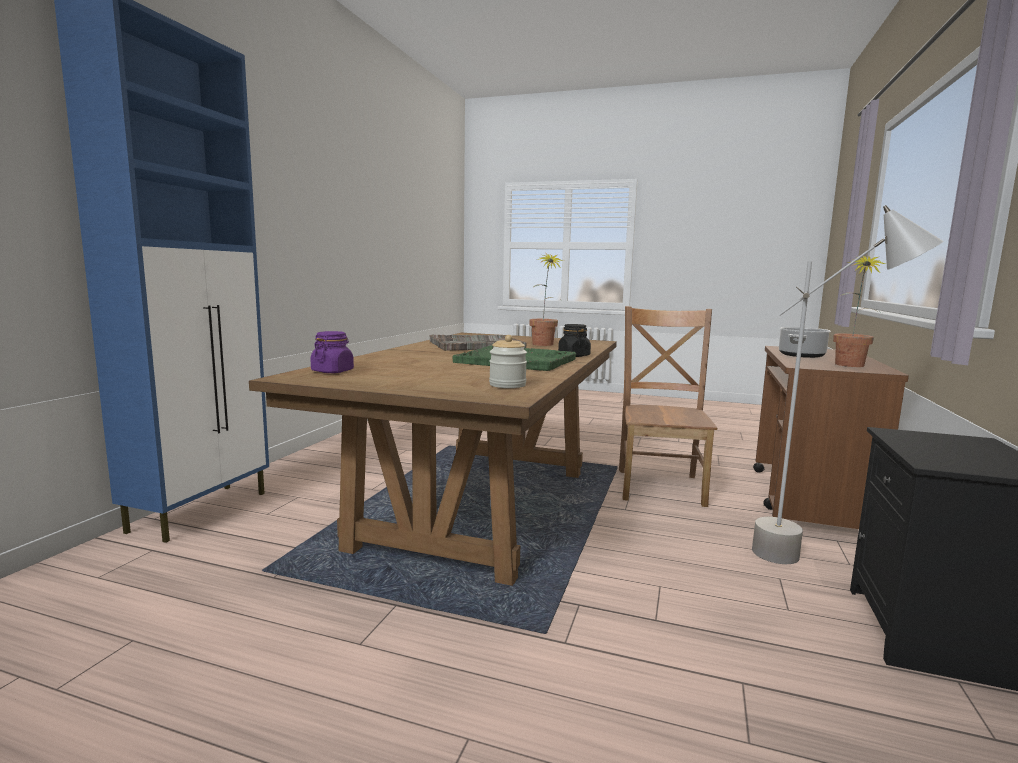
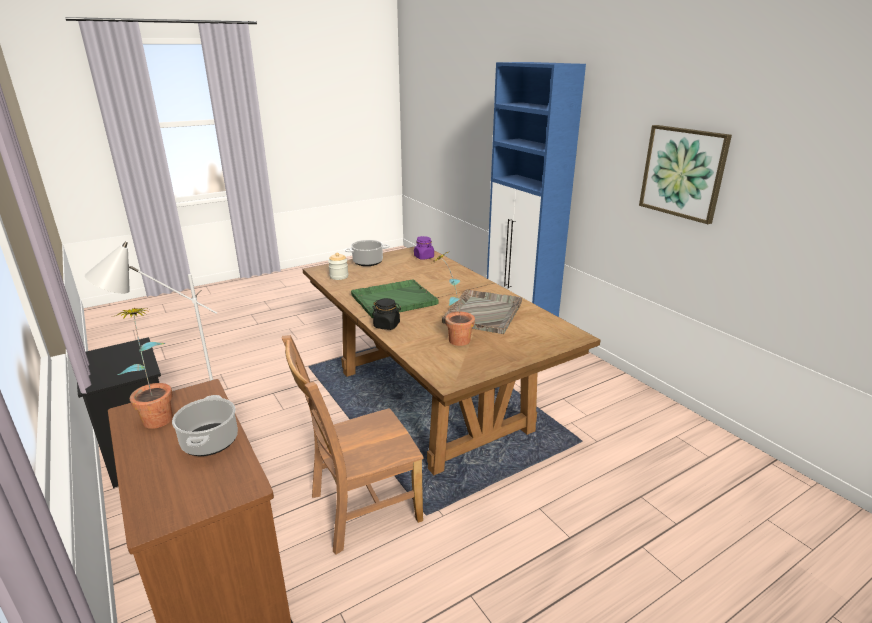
camera: 130 degrees right, 15 degrees up
(309, 211) = (683, 172): none -> picture
(413, 386) = (367, 262): none -> cooking pot
(660, 485) = (360, 509): brown chair -> brown chair turned 105 degrees clockwise

